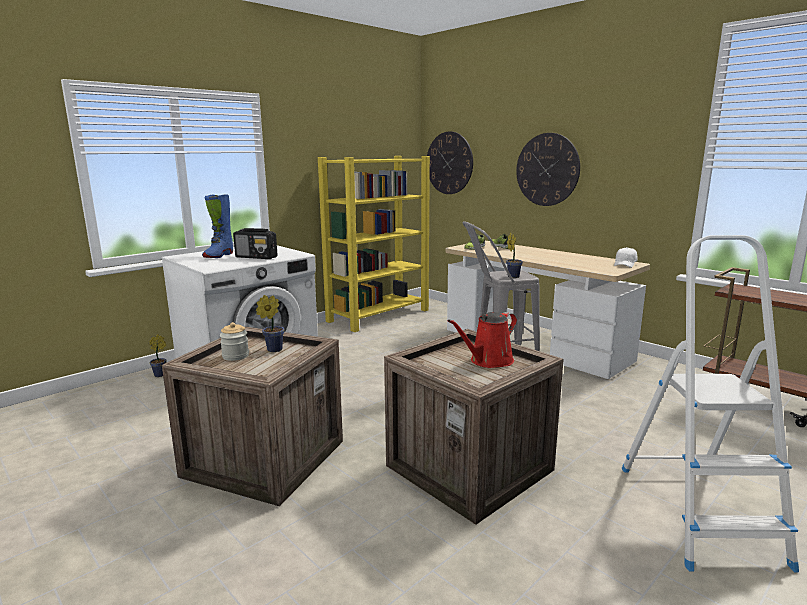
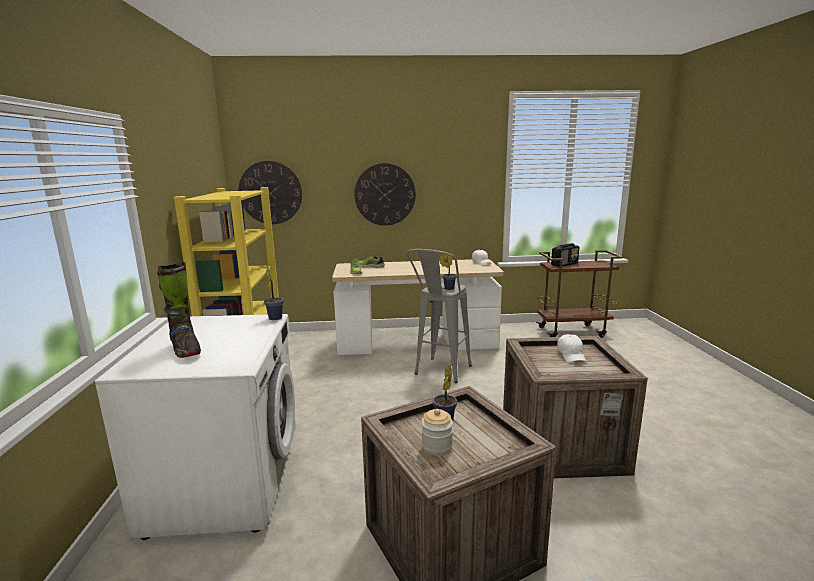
camera: 50 degrees left, 0 degrees up
(161, 374) = (119, 563): potted plant -> potted plant (276, 317)
(218, 256) = (185, 350): blue boot -> black boot
(256, 257) = (243, 336): radio -> radio (564, 264)
(488, 361) = (571, 355): red watering can -> white cap
(698, 514) = (663, 401): white step ladder -> none

